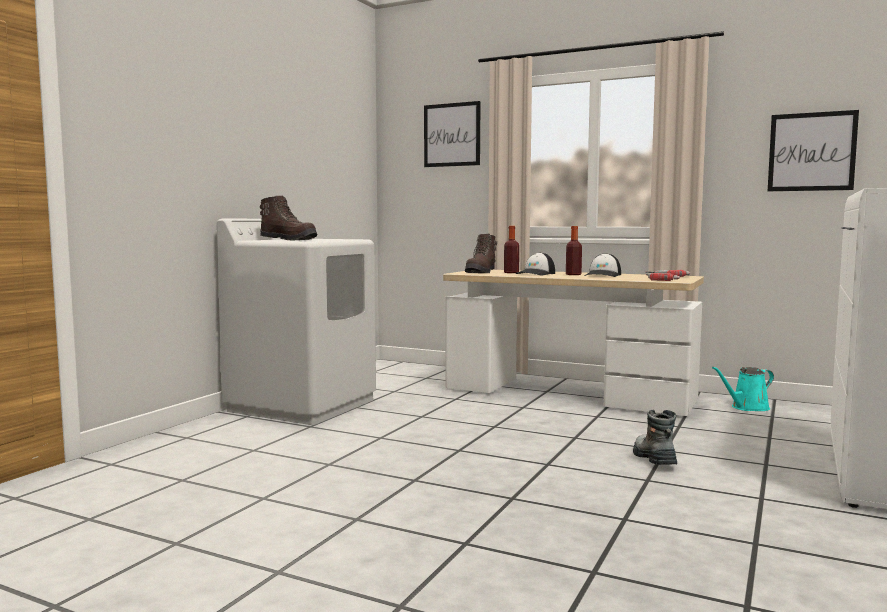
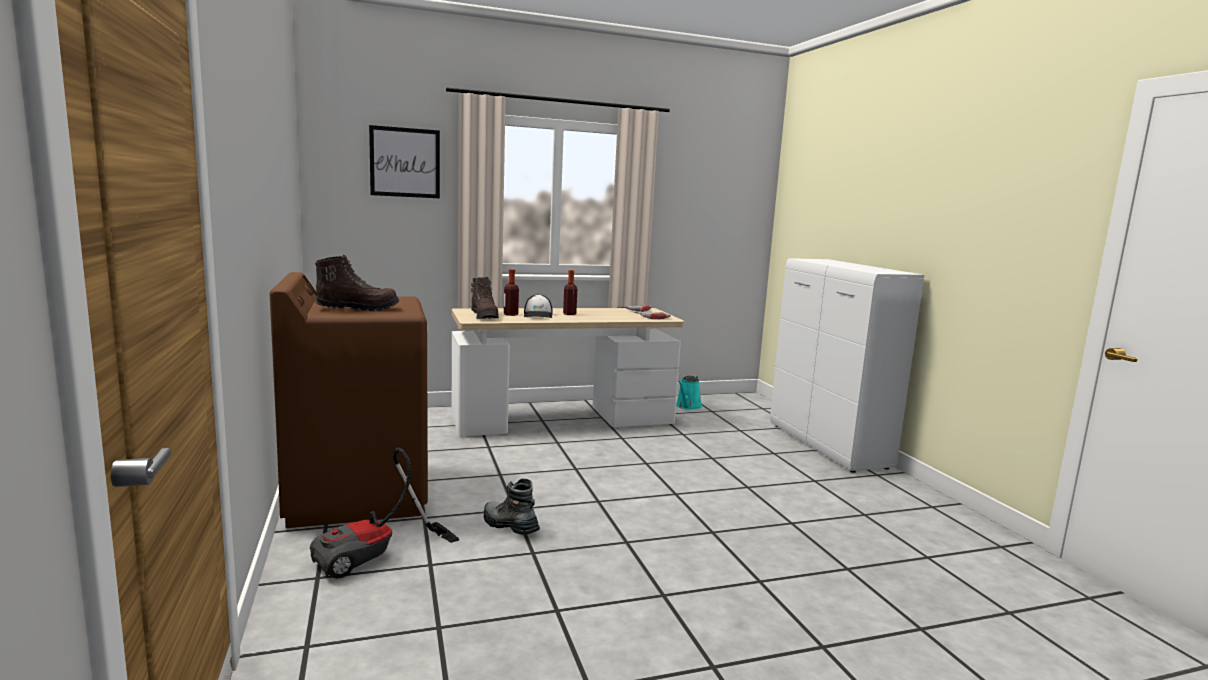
camera: 45 degrees left, 5 degrees up
(235, 438) = (376, 557): none -> vacuum cleaner
(302, 405) = (357, 494): white washing machine -> brown washing machine
(603, 275) = (594, 313): cap -> none
(653, 459) = (720, 468): boot -> boot (509, 526)
(811, 152) = (716, 211): picture -> none

